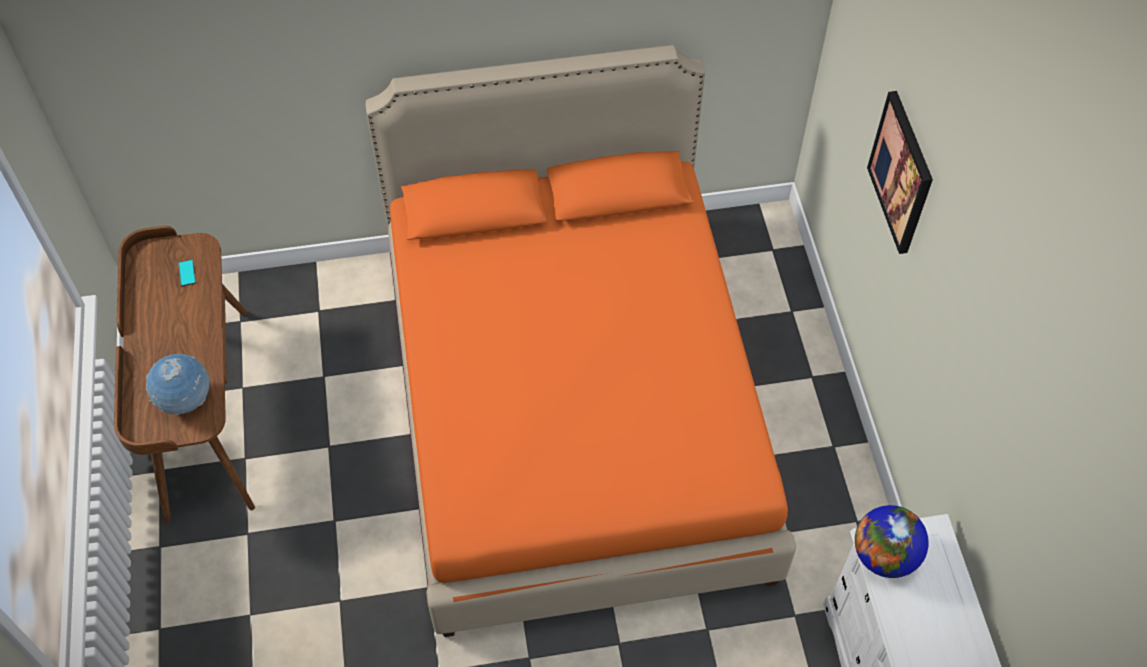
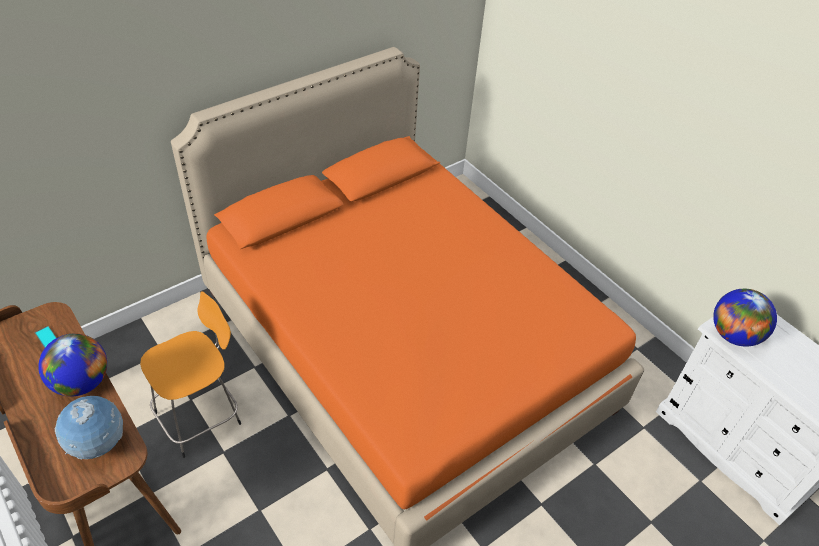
camera: 30 degrees left, 10 degrees down
(197, 332) = (82, 382): none -> globe
(325, 399) = (201, 416): none -> orange stool
(902, 172) = (614, 66): picture -> none

